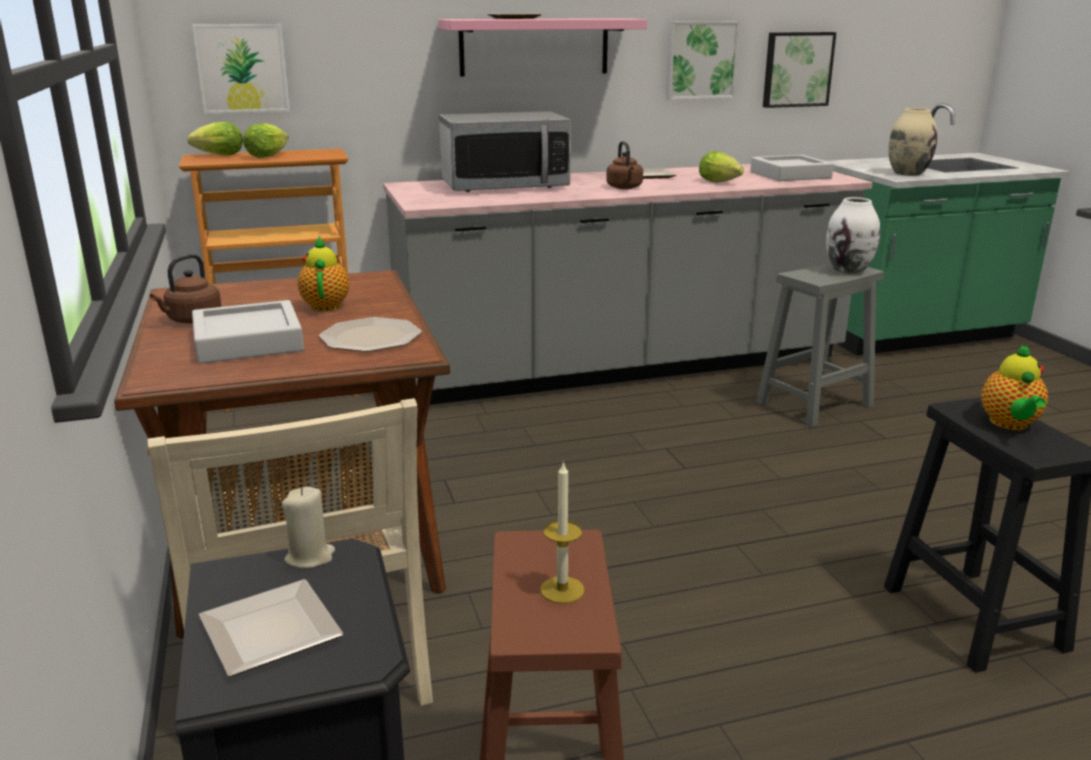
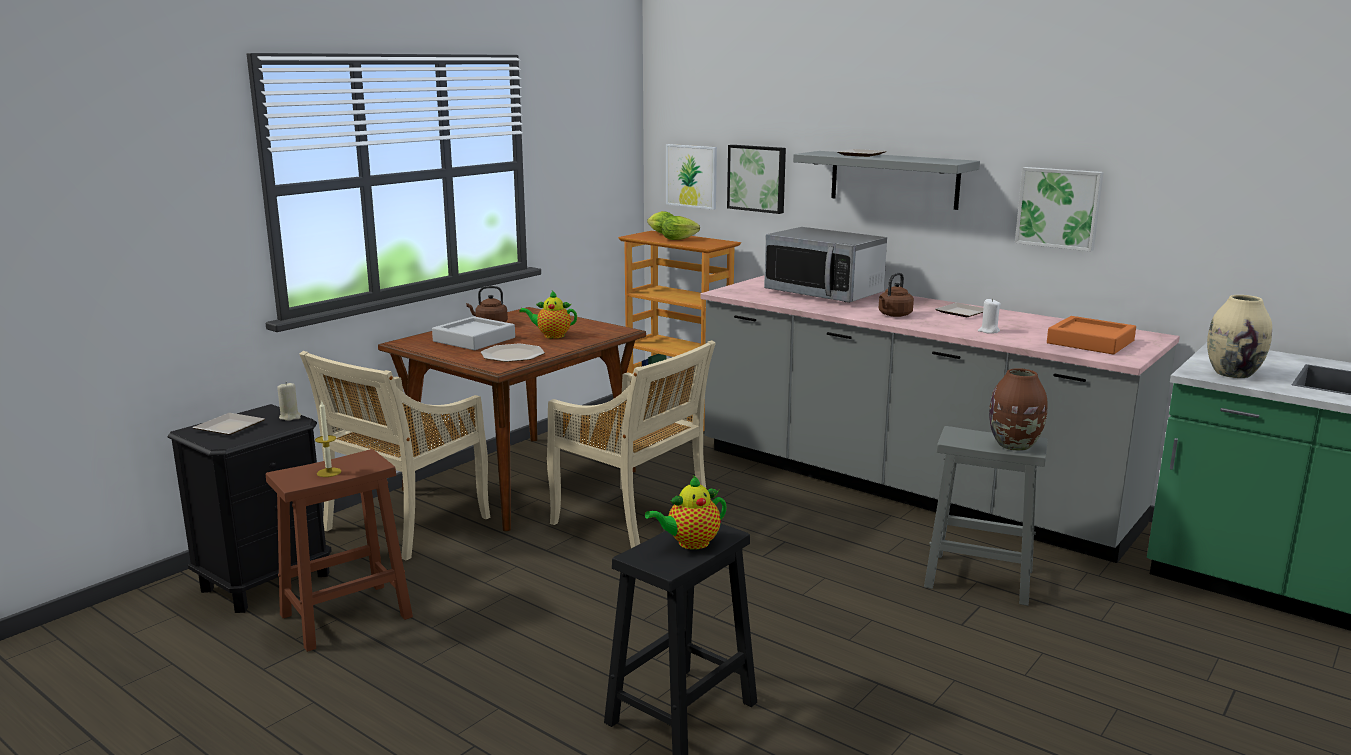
camera: 55 degrees right, 5 degrees down
(326, 305) = (551, 336): teapot -> teapot turned 135 degrees counterclockwise
(521, 502) = (632, 519): none -> beige chair
(534, 47) = (894, 179): pink shelf -> grey shelf
(721, 183) = (988, 331): lettuce -> white candle
(790, 175) = (1090, 342): grey tray -> orange tray
(796, 69) = (1183, 231): picture -> picture (757, 178)
(848, 270) = (1015, 445): white vase -> brown vase

